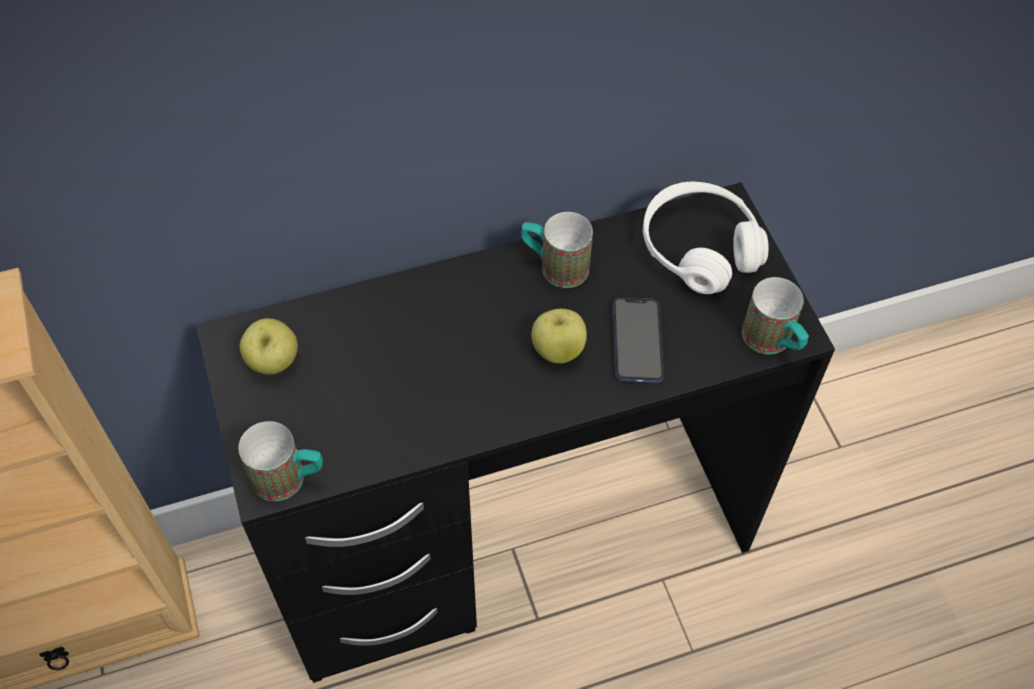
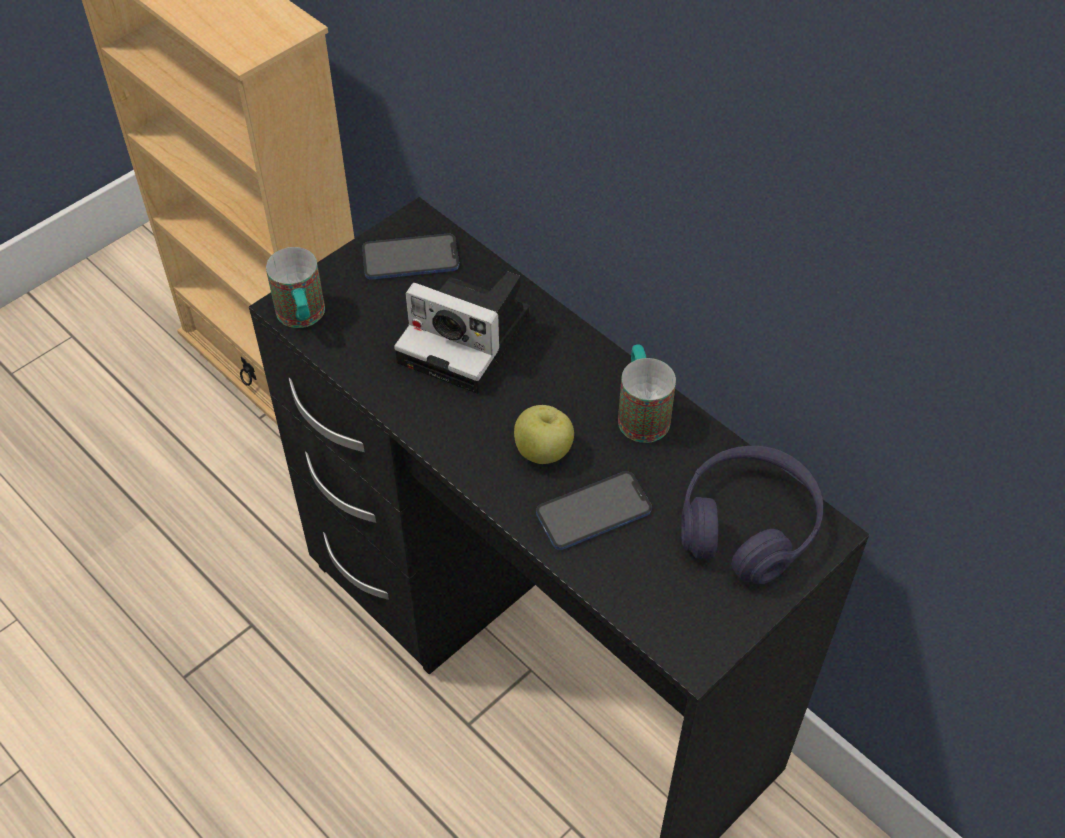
camera: 65 degrees right, 5 degrees down
(273, 362) = (410, 259): apple -> phone
(402, 353) = (469, 339): none -> camera
(699, 248) = (747, 526): white headphones -> purple headphones
(772, 343) = (667, 634): mug -> none

